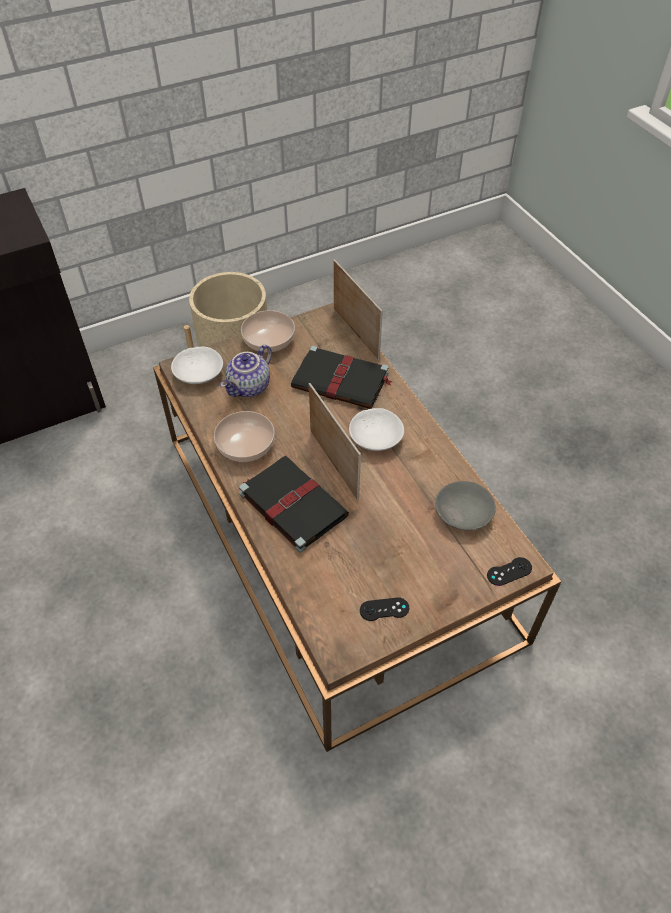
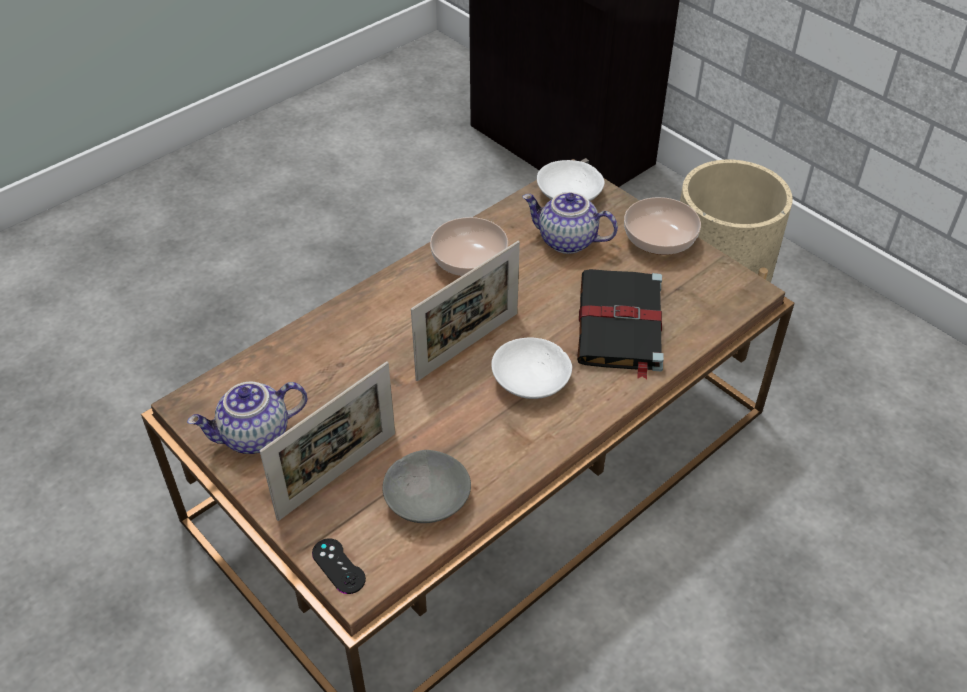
camera: 75 degrees right, 5 degrees down
(291, 503) = (392, 320): black book -> none
(355, 333) = (723, 321): picture frame -> picture frame (338, 475)
(384, 609) = (255, 437): black game controller -> teapot

